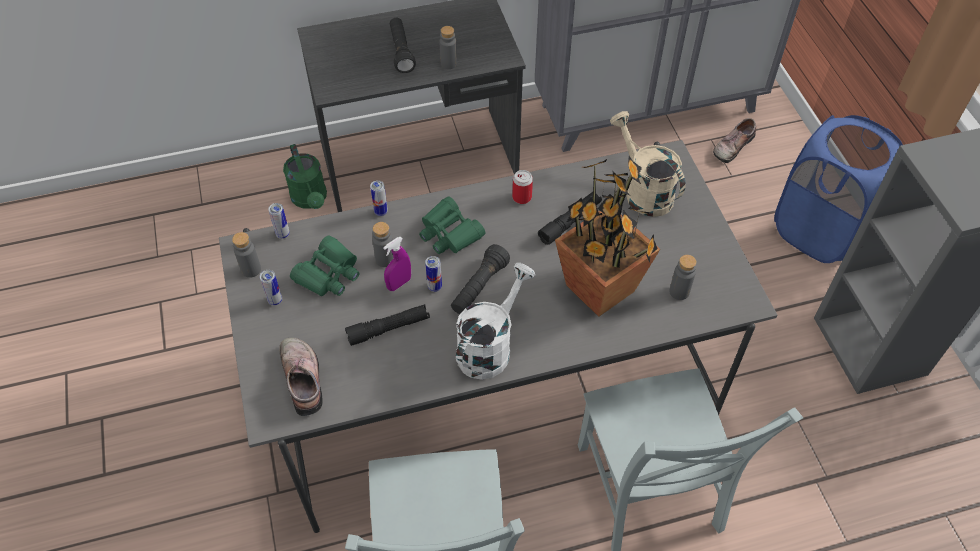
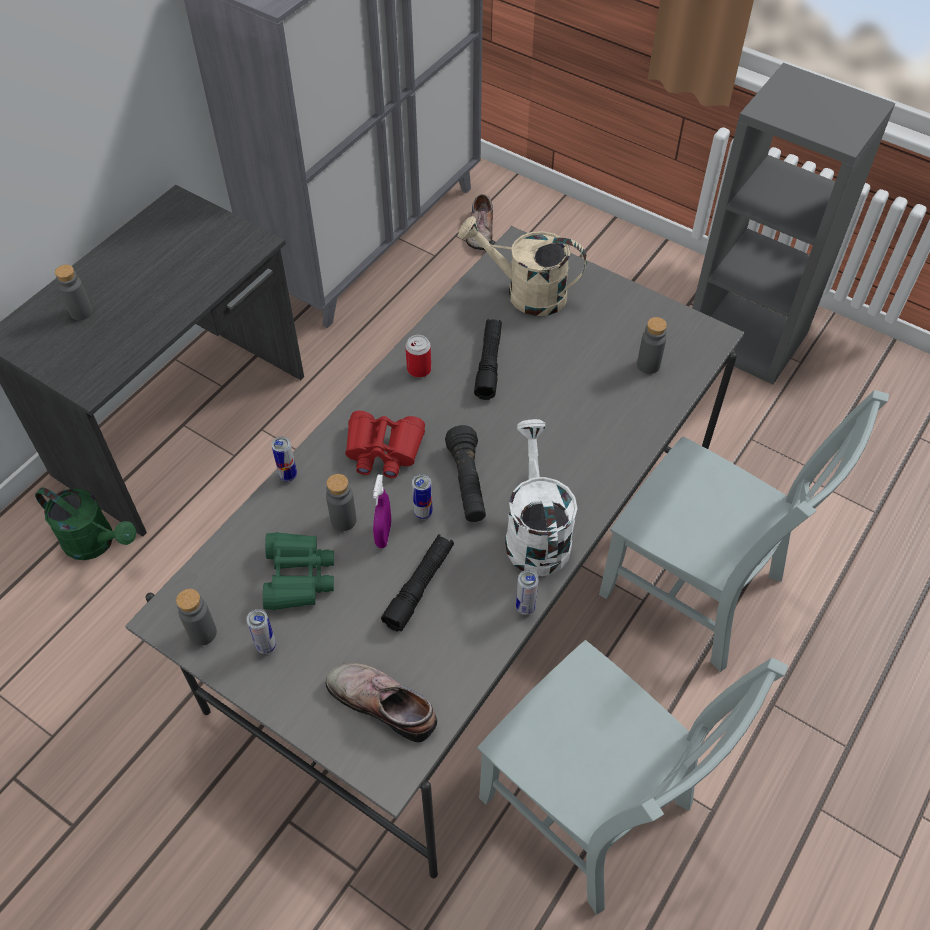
camera: 40 degrees left, 0 degrees up
(283, 234) = (200, 570): can -> can (525, 607)
(401, 51) = (133, 299): black flashlight -> none
(448, 63) = (200, 282): grey bottle -> grey bottle (81, 312)
(449, 233) = (383, 450): green binoculars -> red binoculars
(599, 289) = (579, 409): potted plant -> none
(820, 231) = (621, 263): blue laundry basket -> none

